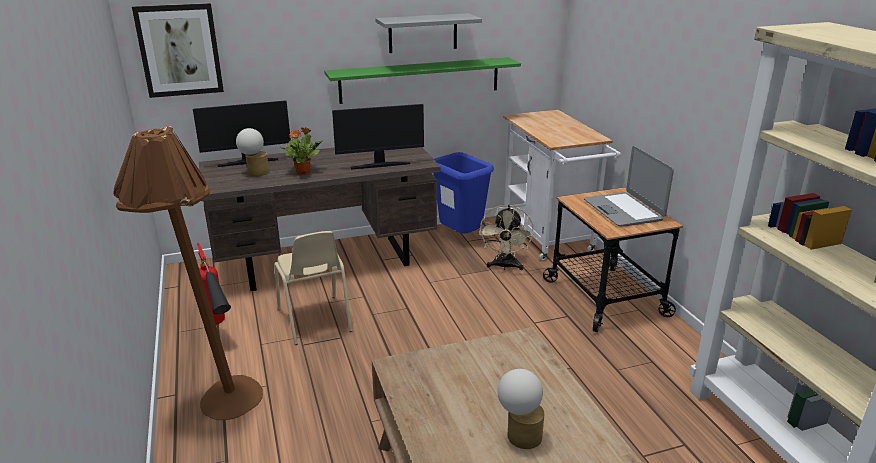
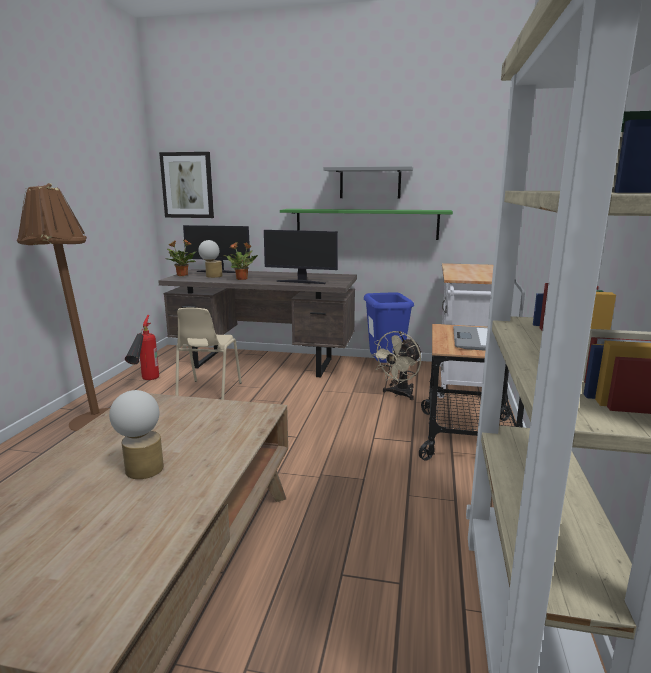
camera: 30 degrees right, 10 degrees down
(212, 178) = (181, 275): none -> potted plant

